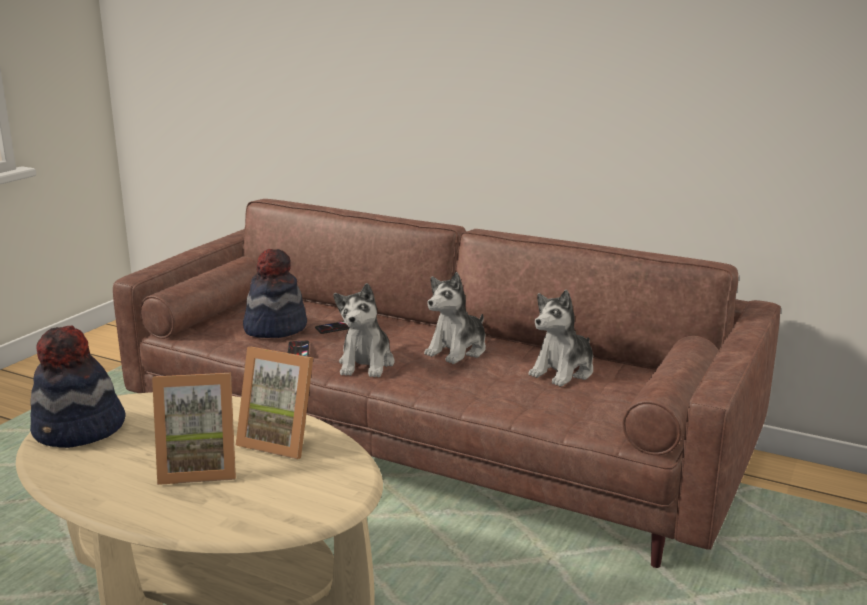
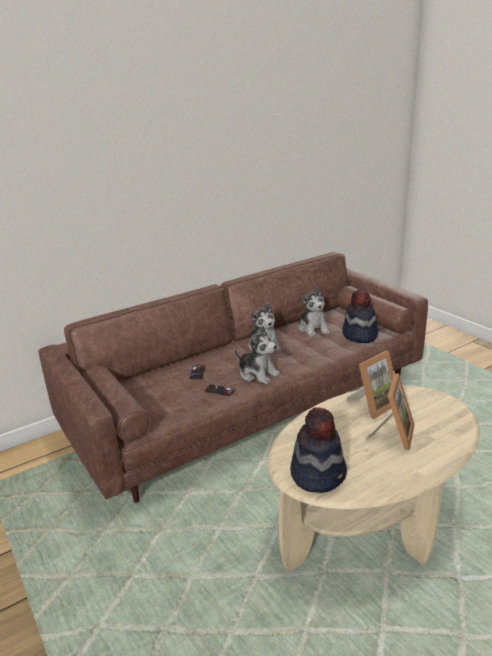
camera: 60 degrees left, 5 degrees up
(275, 328) = (174, 392): hat -> hat (359, 335)

